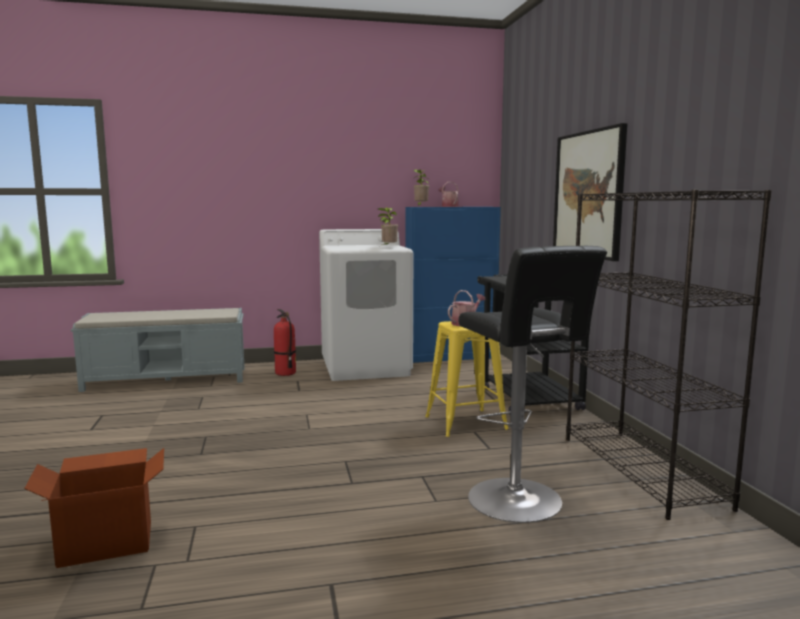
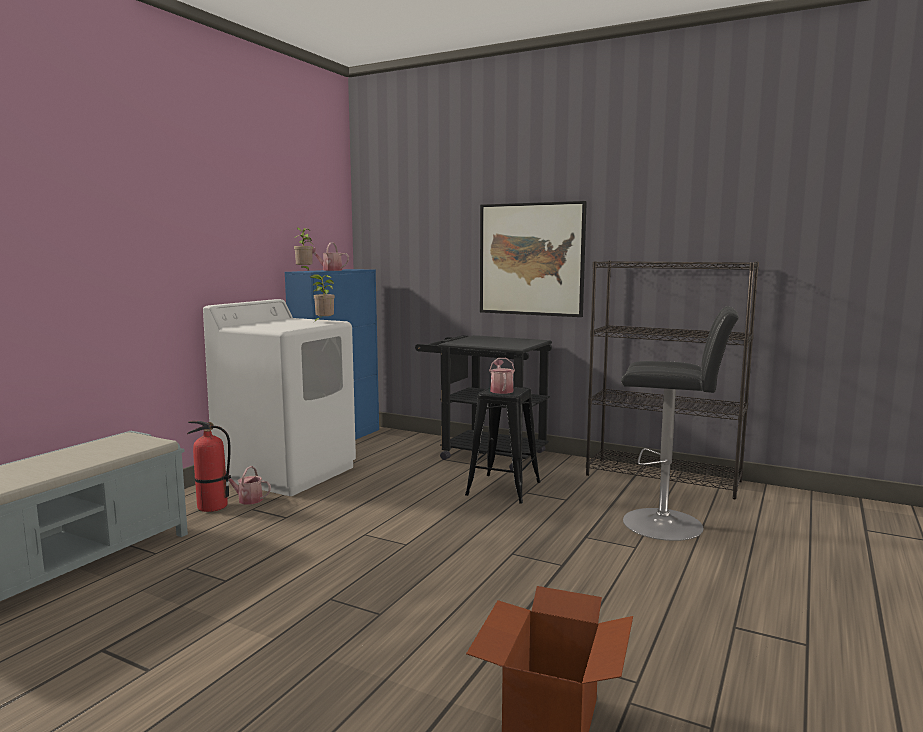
camera: 50 degrees left, 0 degrees up
(308, 375) = (247, 499): none -> watering can
(465, 423) = (503, 488): yellow stool -> black stool

